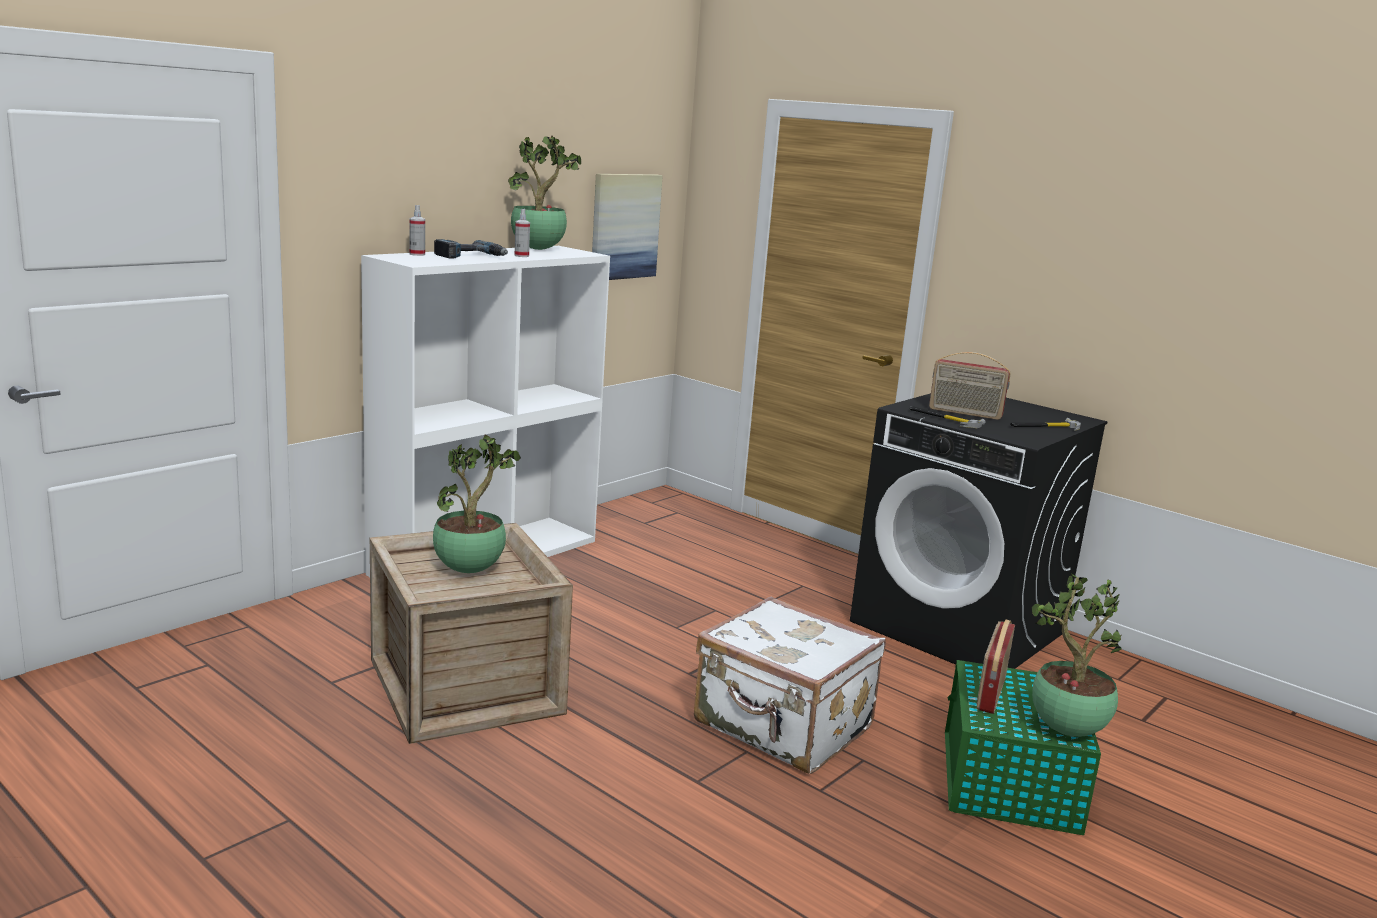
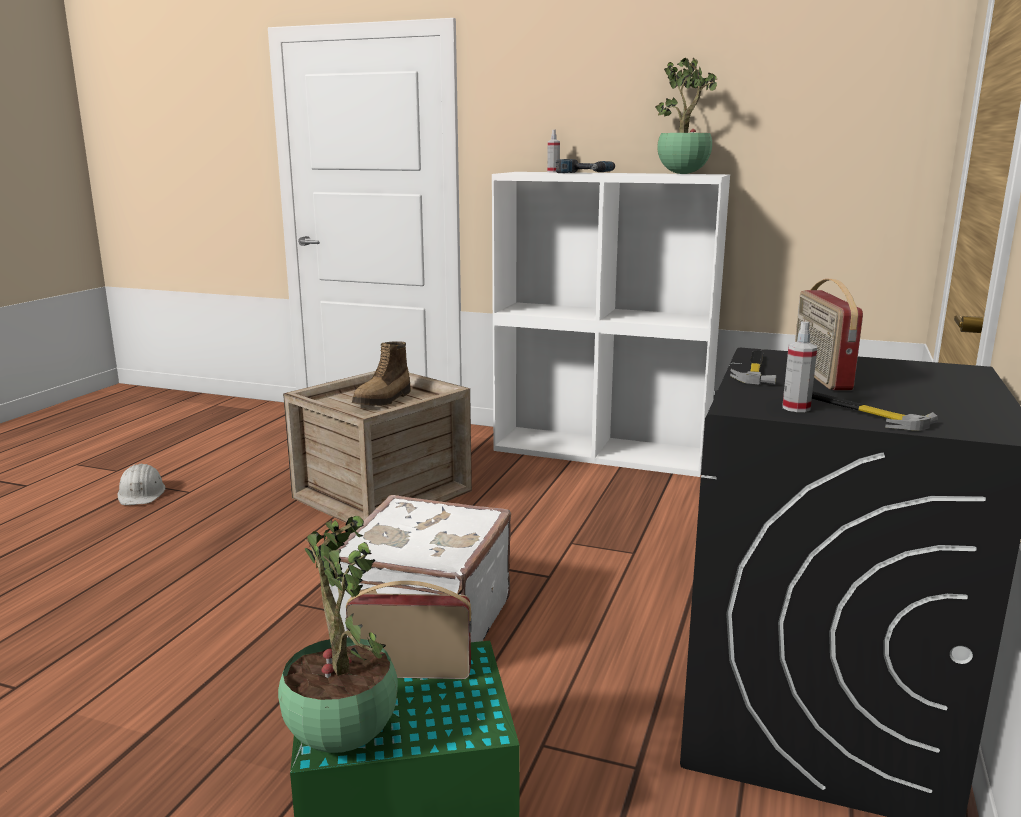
camera: 70 degrees right, 0 degrees up
(241, 864) = (141, 493): none -> white hard hat
(470, 569) = (384, 400): potted plant -> boot
(521, 256) = (629, 174): spray bottle -> spray bottle (796, 408)
(624, 226) = (836, 158): picture -> none

